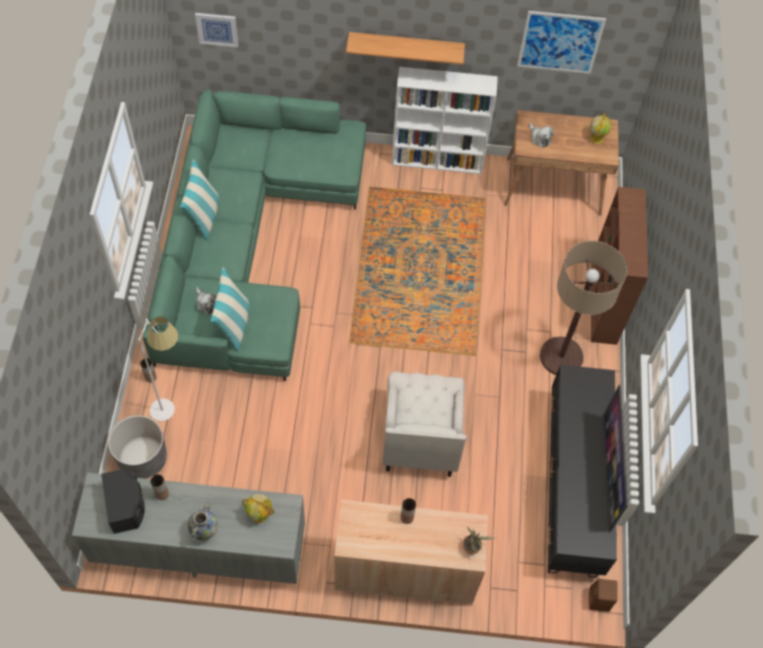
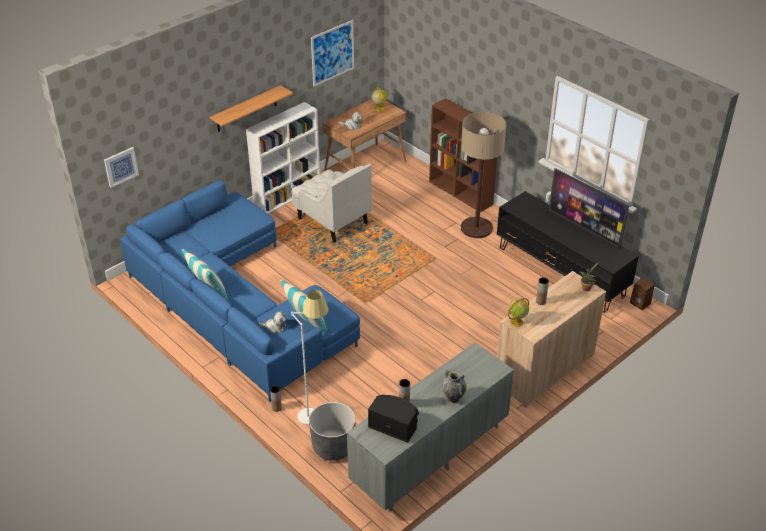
camera: 45 degrees left, 20 degrees down
(248, 241) = (235, 304): green sofa -> blue sofa
(260, 515) = (468, 367): globe -> globe (517, 321)
(420, 436) = (463, 311): white armchair -> white armchair (332, 221)

